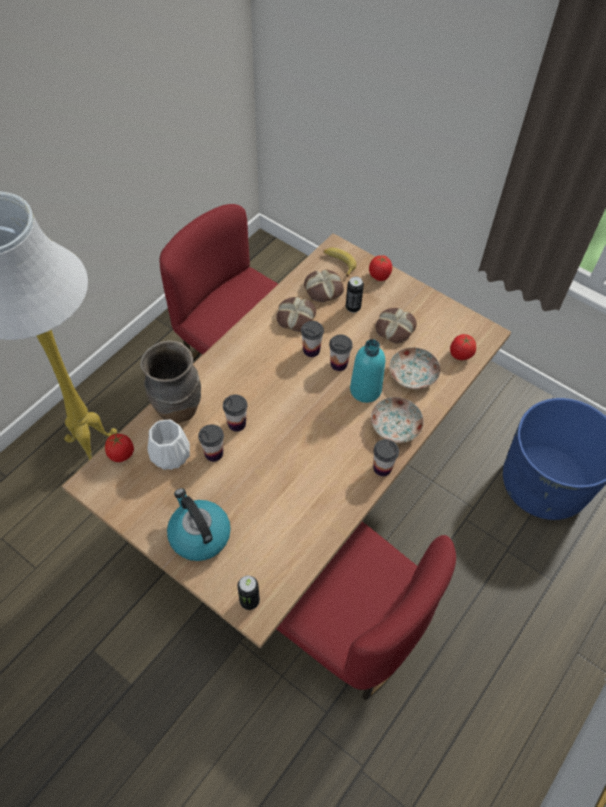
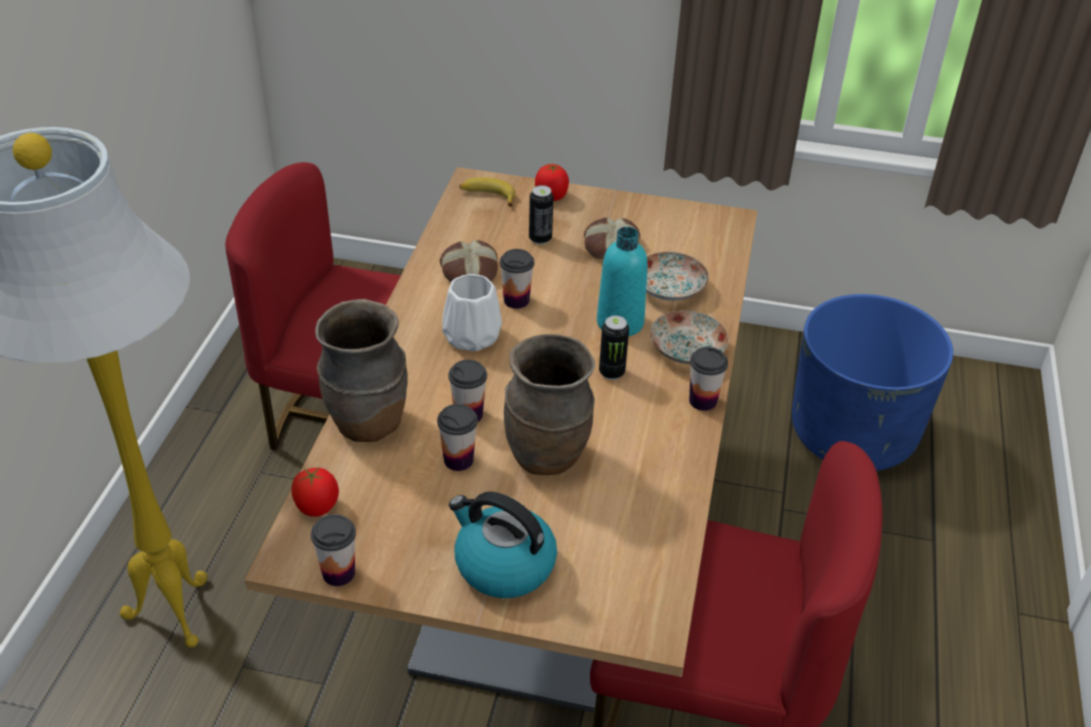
camera: 25 degrees left, 15 degrees down
(169, 456) = (394, 485): white vase -> white vase (471, 338)
(249, 601) = (631, 618): can -> can (611, 372)
(265, 472) = (547, 457): none -> brown vase
(323, 290) = (487, 230): bread -> none
(339, 364) = (564, 305): cup -> cup (338, 573)
(460, 355) = (714, 250): tomato -> none

